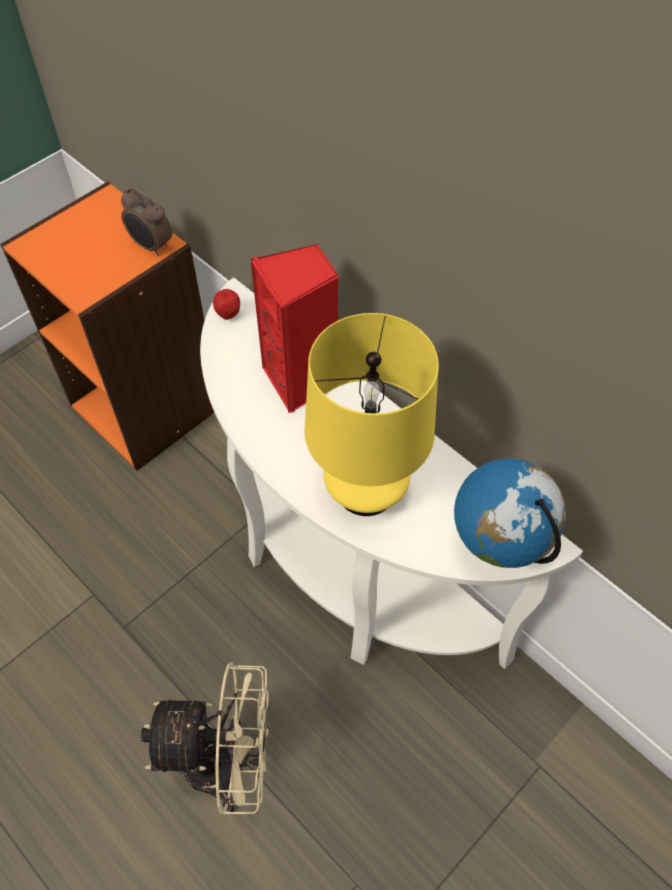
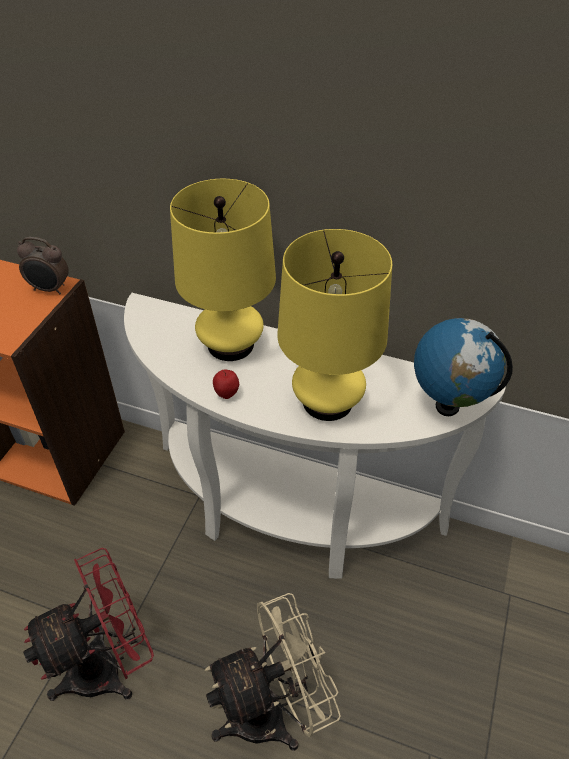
camera: 25 degrees left, 10 degrees down
(97, 649) = (109, 665): none -> red fan
(228, 315) = (143, 319): apple -> apple (227, 395)
(302, 381) = (231, 344): red speaker -> yellow table lamp

